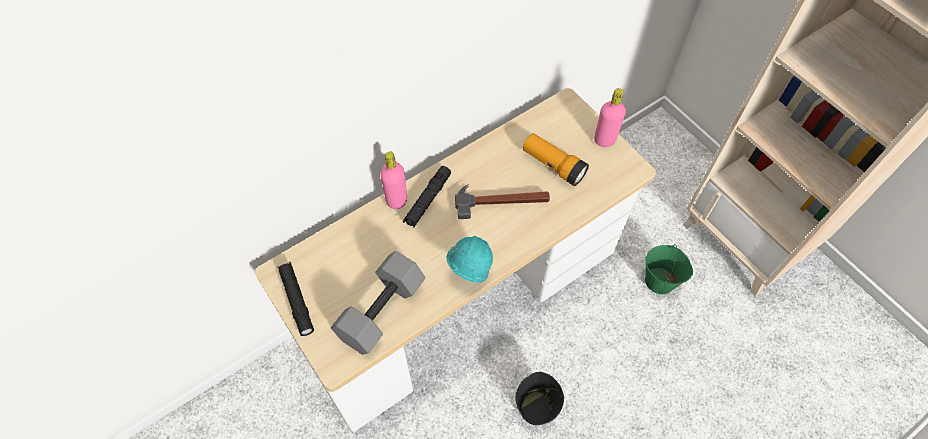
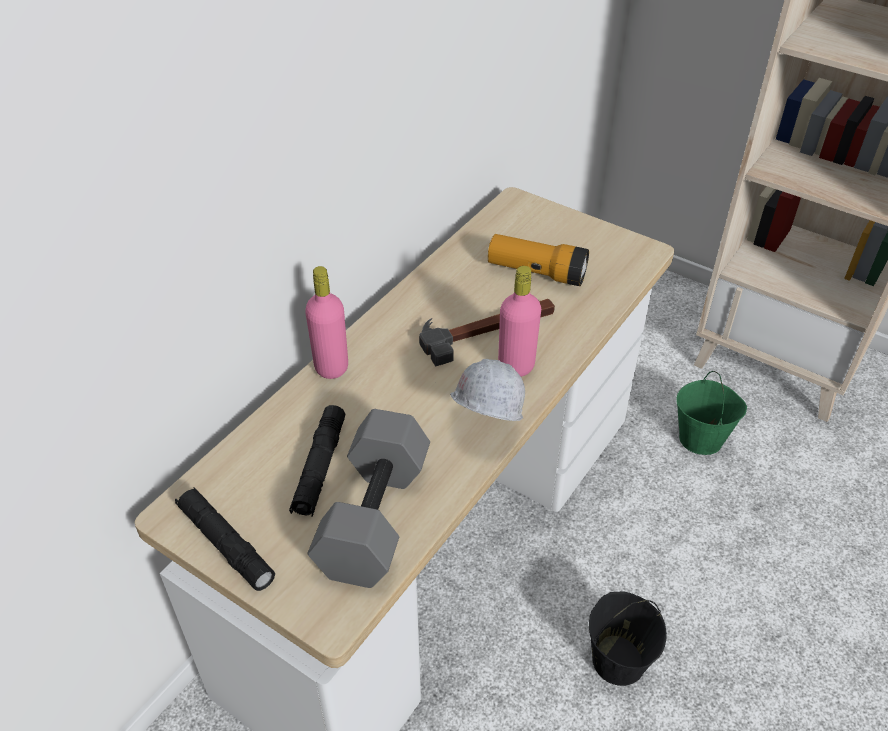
camera: 20 degrees left, 15 degrees down
(427, 200) = (378, 355): black flashlight -> black flashlight (319, 467)
(468, 271) = (483, 427): turquoise hard hat -> white hard hat
(604, 140) = (588, 229): pink bottle -> pink bottle (516, 366)

